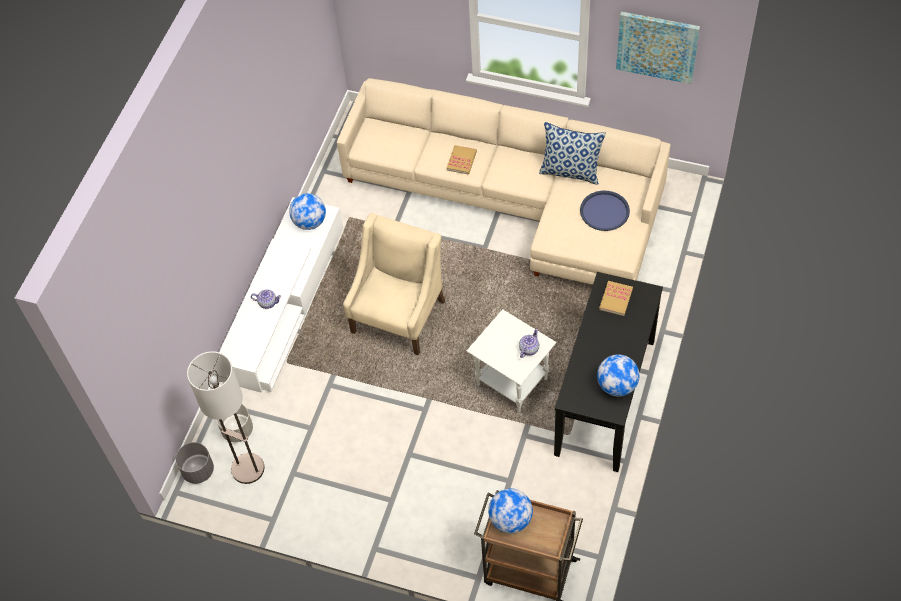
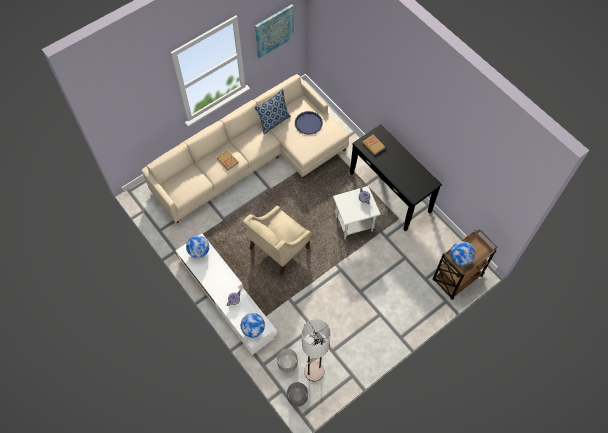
camera: 60 degrees left, 5 degrees up
(399, 316) = (278, 249): beige armchair -> beige armchair turned 105 degrees counterclockwise
(617, 385) = (419, 173): globe -> globe (253, 329)

